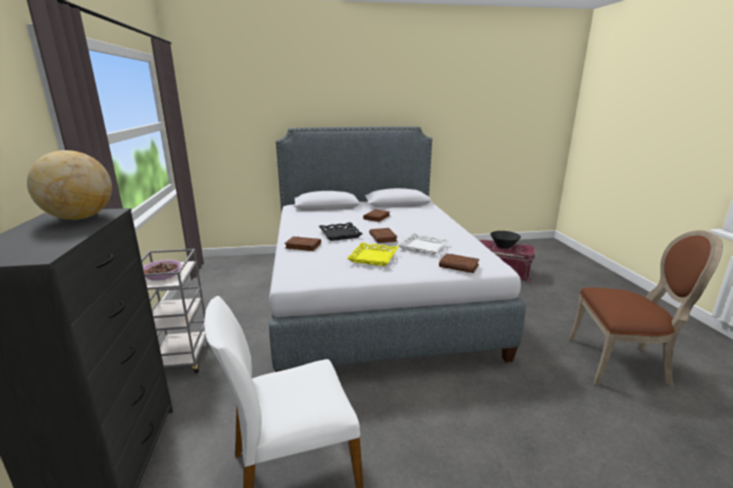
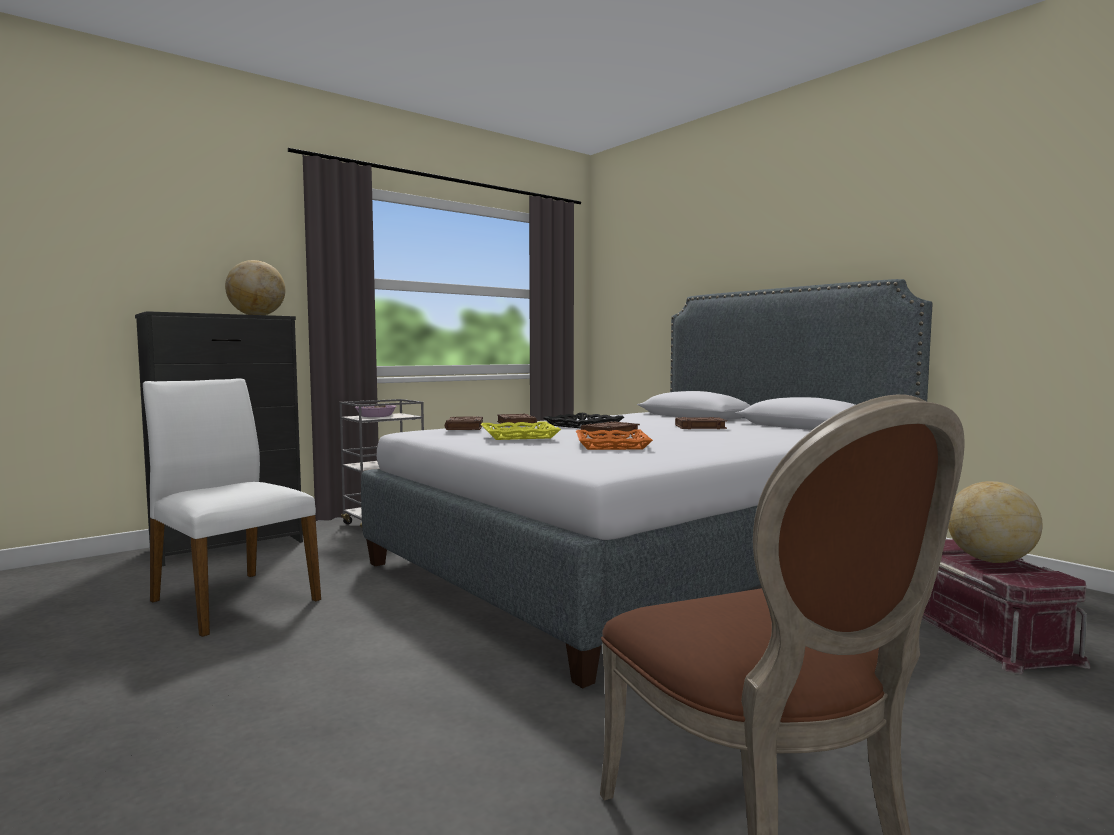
camera: 60 degrees right, 15 degrees down
(424, 247) = (612, 445): white tray -> orange tray
(459, 266) = (560, 457): brown book -> brown book (465, 427)
(504, 246) = (990, 560): black bowl -> globe

